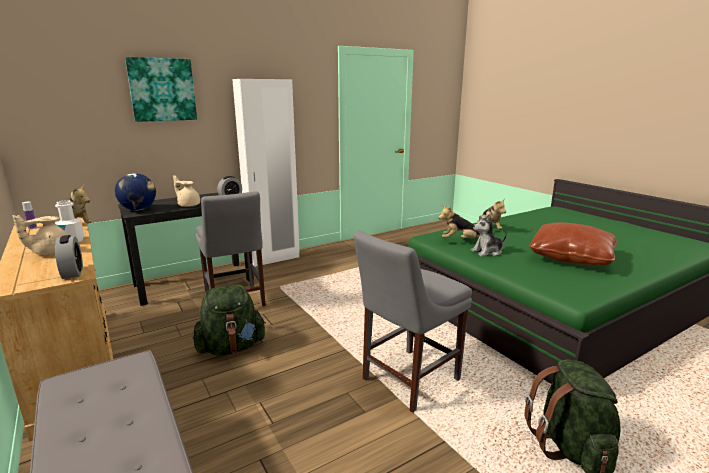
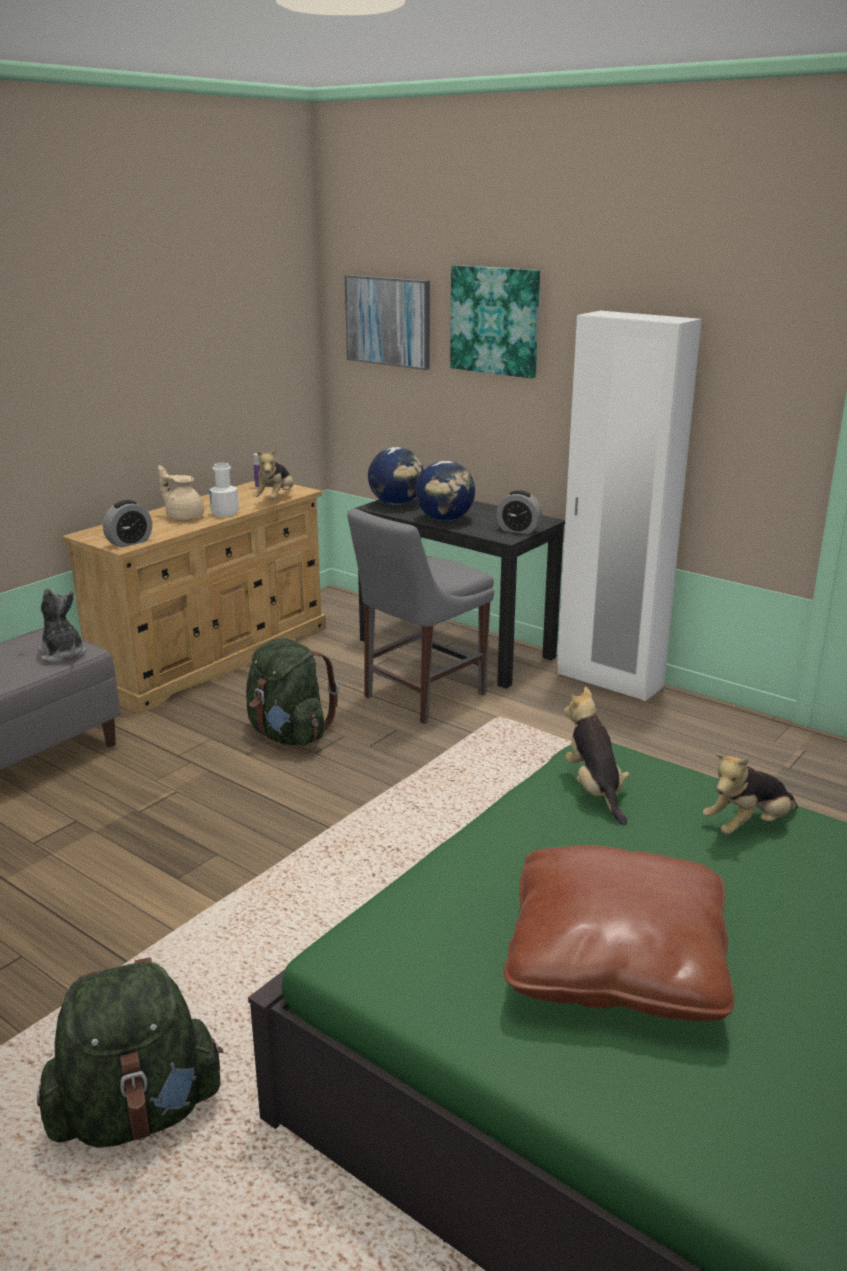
camera: 70 degrees right, 5 degrees up
(68, 97) = (388, 321): none -> picture
(188, 205) = (445, 519): beige teapot -> globe
(407, 381) = (265, 905): grey chair -> none
(487, 252) = (553, 831): plush toy -> plush toy (62, 653)

